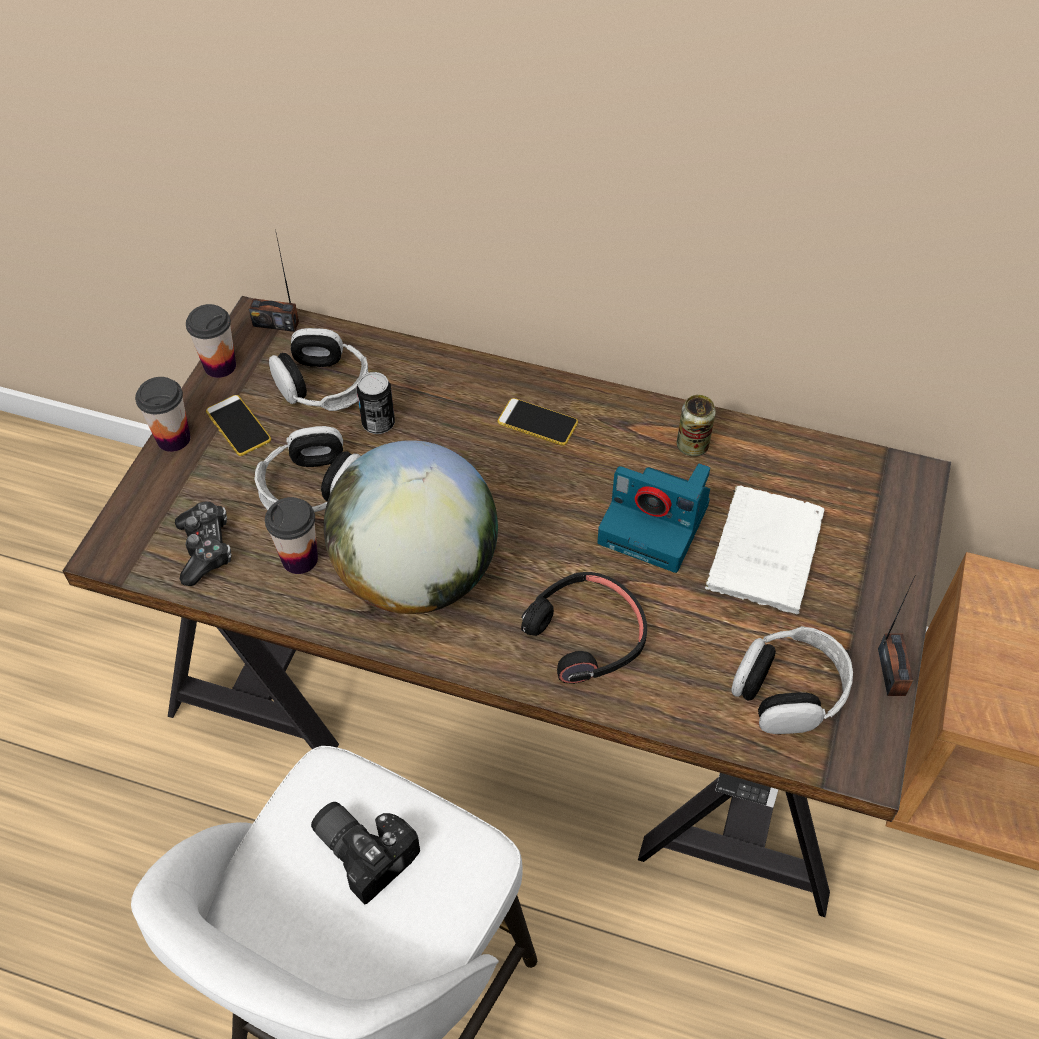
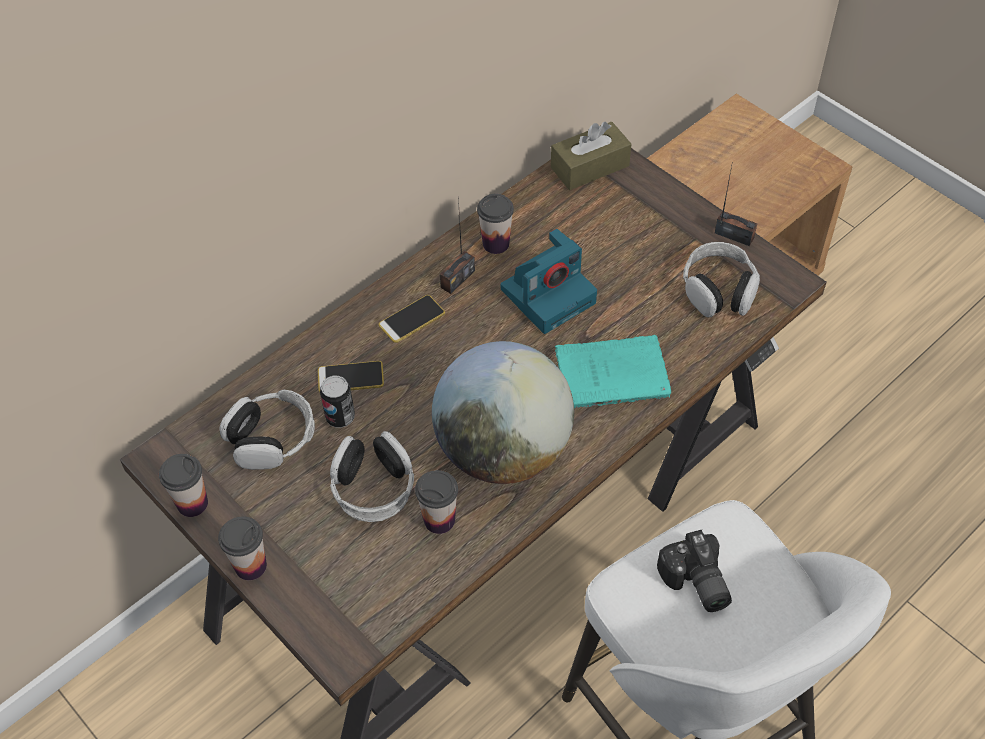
camera: 60 degrees left, 0 degrees up
(205, 549) = (386, 581): game controller -> none
(238, 426) = (271, 513): phone -> phone (351, 377)
(276, 323) = (175, 445): radio -> radio (457, 279)
(365, 848) = (695, 584): camera -> camera turned 90 degrees counterclockwise
(586, 635) = (615, 374): black headphones -> turquoise book
(692, 446) = (496, 244): can -> cup
(765, 548) = (606, 248): white book -> none
(877, 480) = (590, 167): none -> brown tissue box

